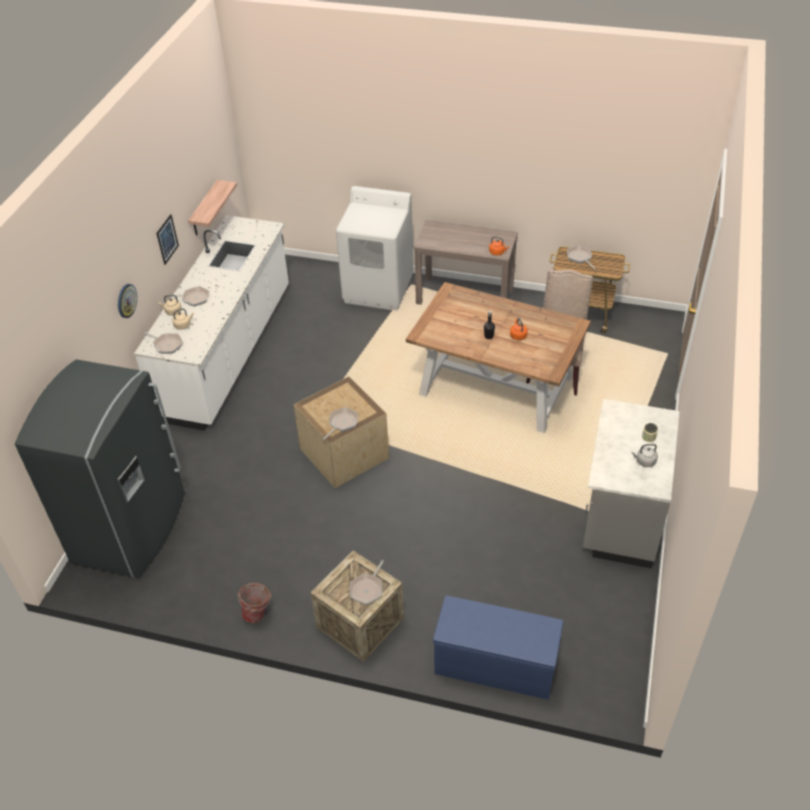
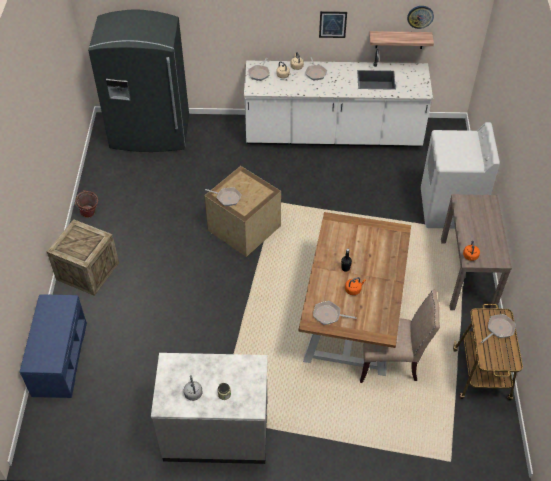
camera: 75 degrees right, 5 degrees up
(126, 300) = (258, 26): wall clock -> wall clock (420, 16)
(367, 589) = (79, 249): frying pan -> frying pan (329, 315)

